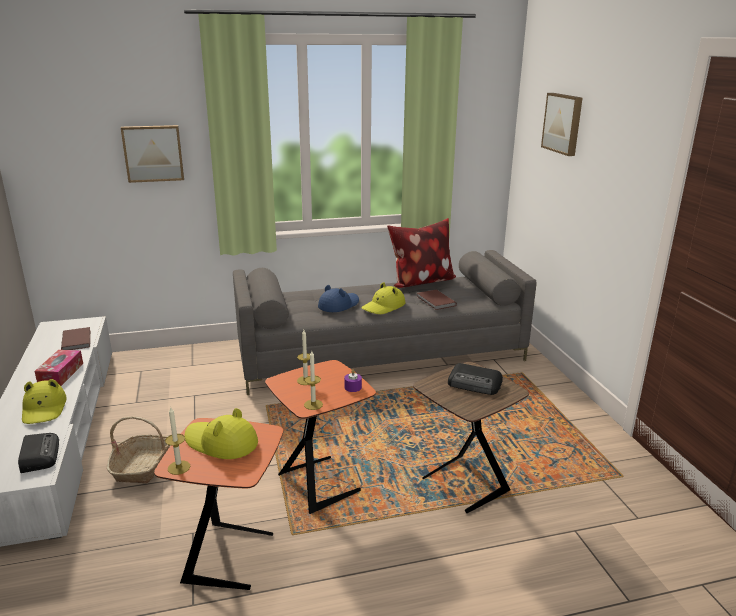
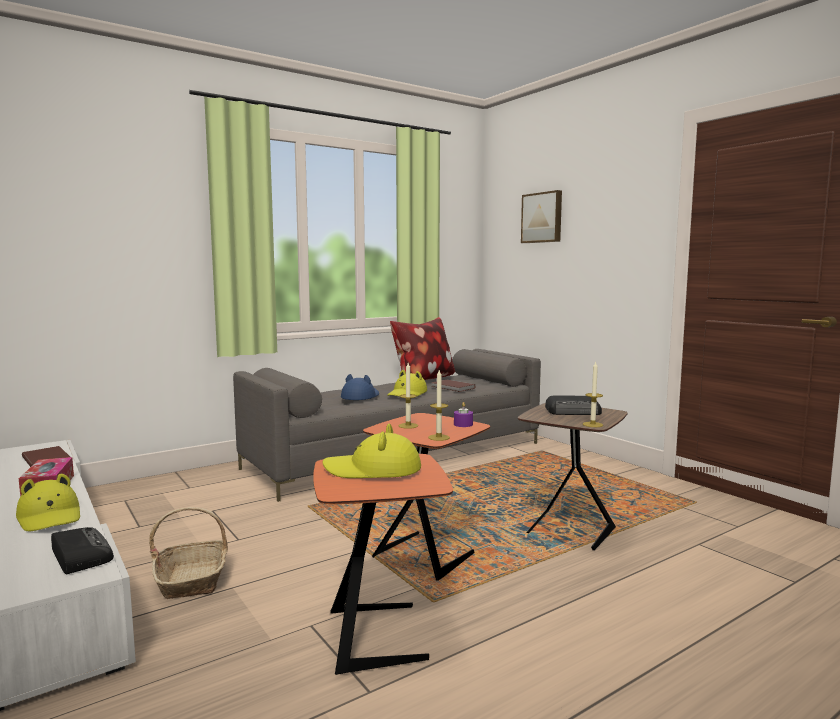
camera: 20 degrees left, 15 degrees down
(153, 153) = (142, 241): picture -> none
(179, 467) = (346, 491): candle -> candle (592, 424)

